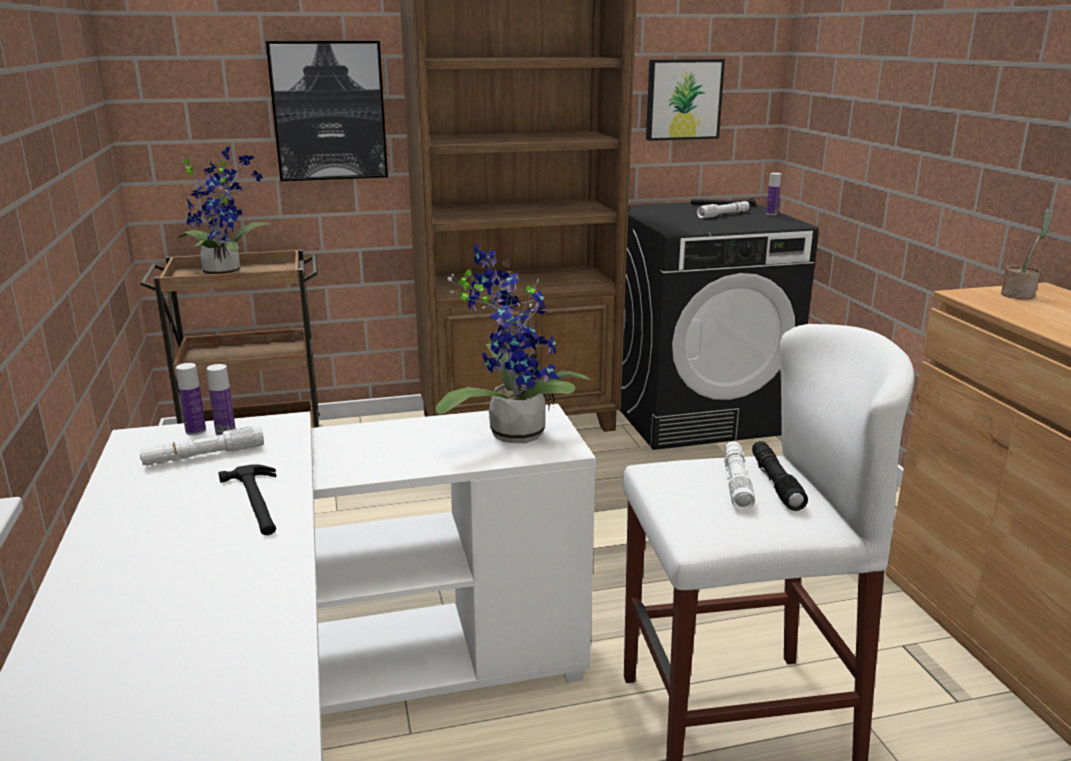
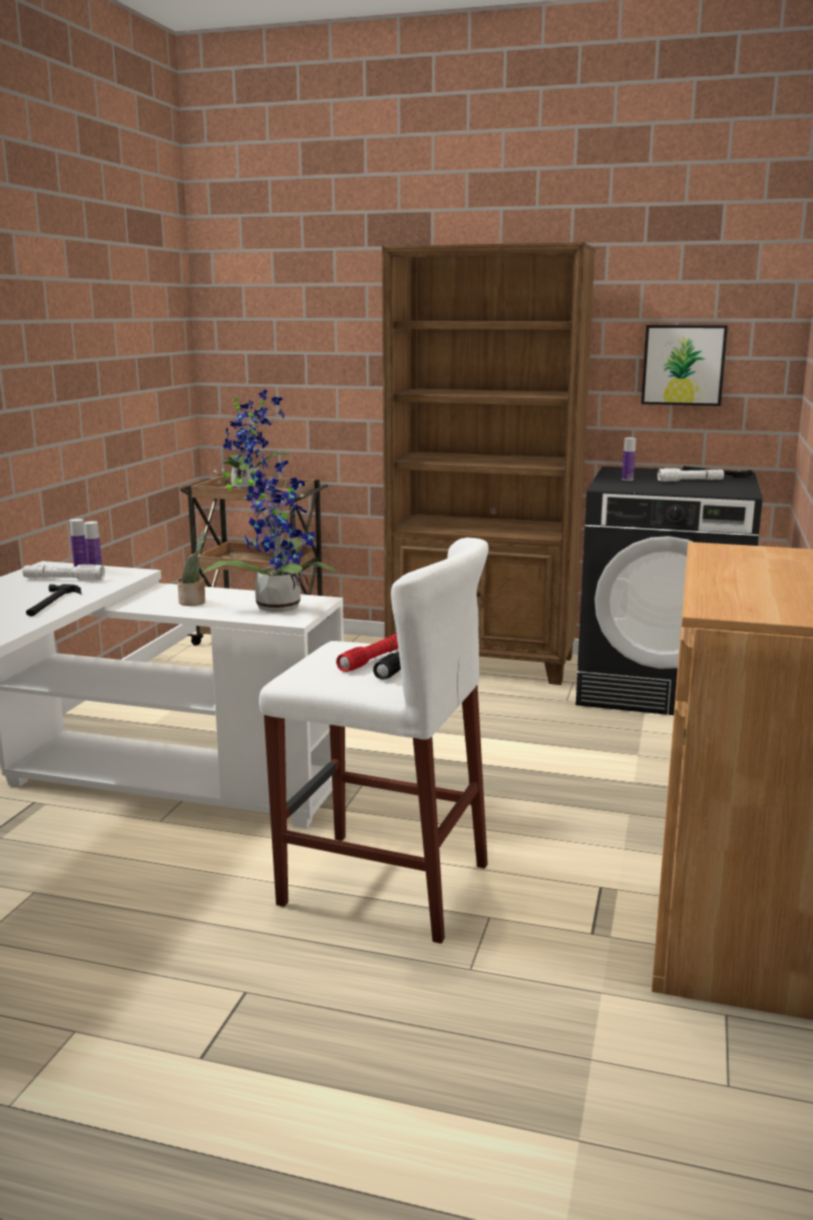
camera: 30 degrees right, 5 degrees down
(329, 111) = (350, 364): picture -> none
(736, 483) = (374, 659): white flashlight -> red flashlight
(771, 214) = (744, 484): bottle -> bottle (627, 479)
(1019, 295) = (763, 553): potted plant -> potted plant (194, 602)

